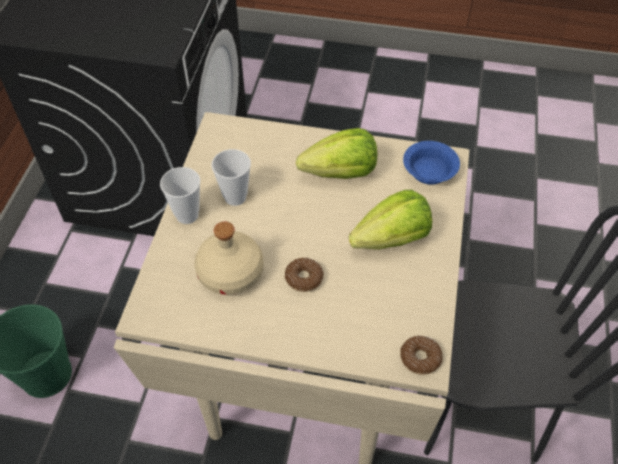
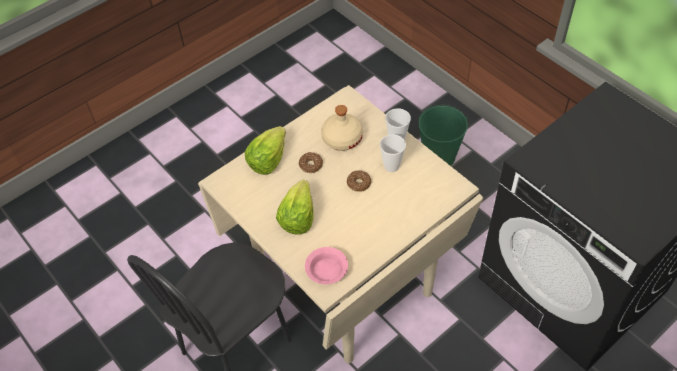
camera: 130 degrees right, 0 degrees up
(341, 173) = (366, 225): lettuce -> lettuce (268, 160)
(420, 358) = (224, 182): donut -> donut (358, 183)
(430, 172) = (326, 272): blue bowl -> pink bowl

